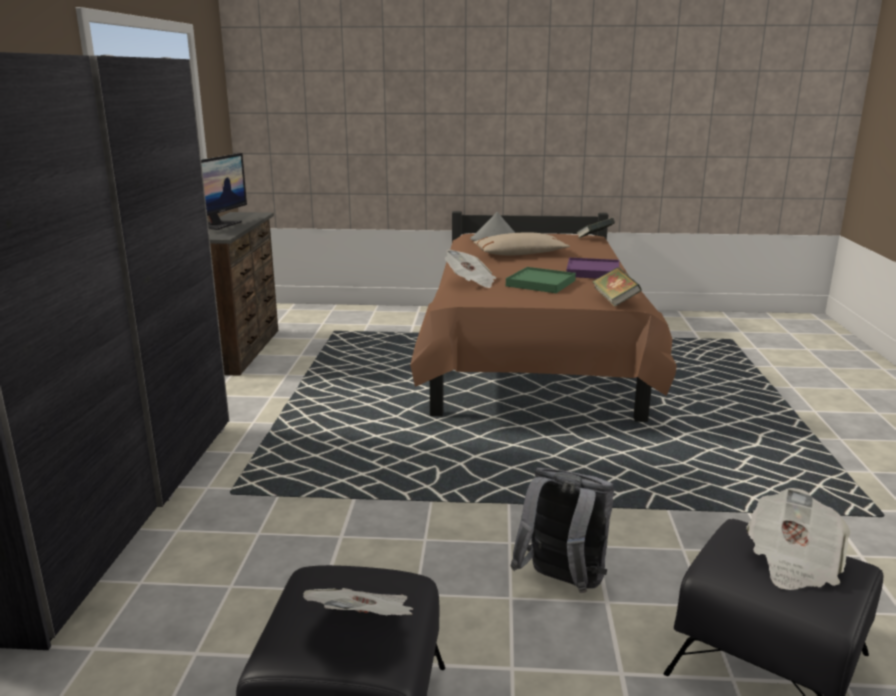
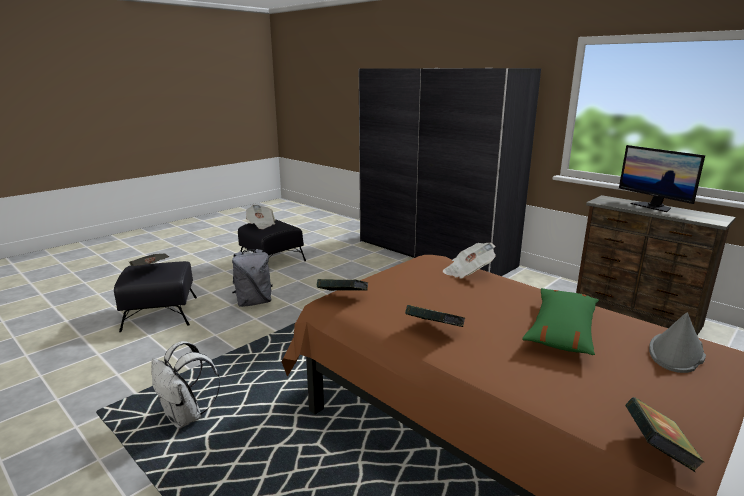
camera: 130 degrees right, 0 degrees up
(519, 254) = (562, 330): beige pillow -> green pillow
(540, 283) = (428, 292): green tray -> none
(592, 272) = (434, 330): purple tray -> book
(772, 467) = (186, 417): none -> white backpack

